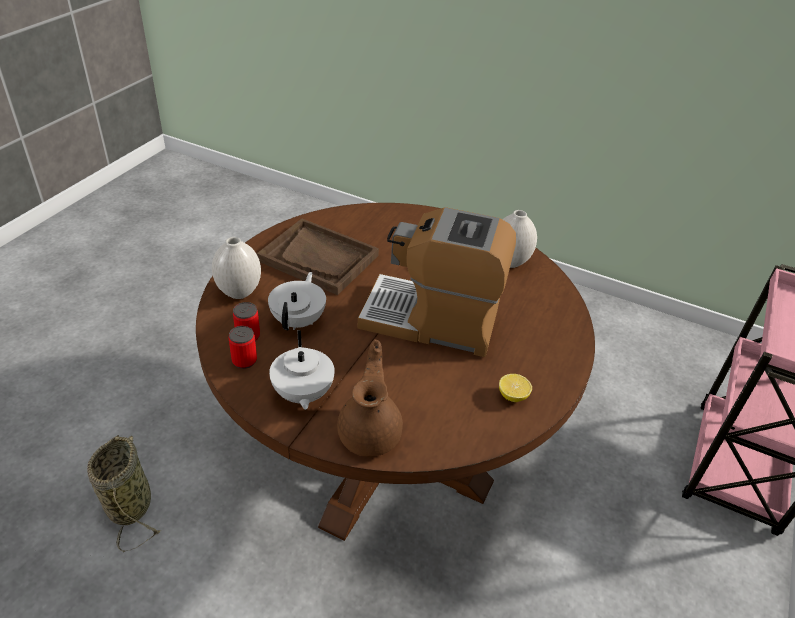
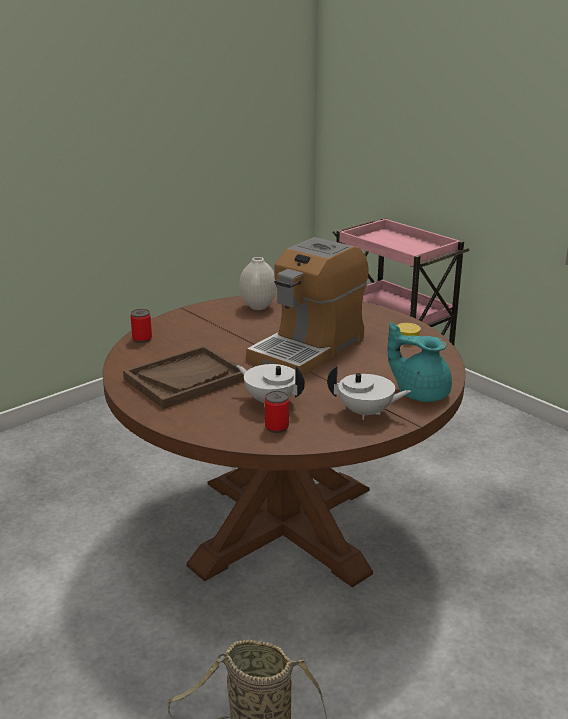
camera: 65 degrees left, 15 degrees down
(239, 293) = (208, 424): white vase -> none
(244, 361) = (309, 433): can -> can (142, 339)
(370, 432) = (420, 393): brown teapot -> turquoise teapot

